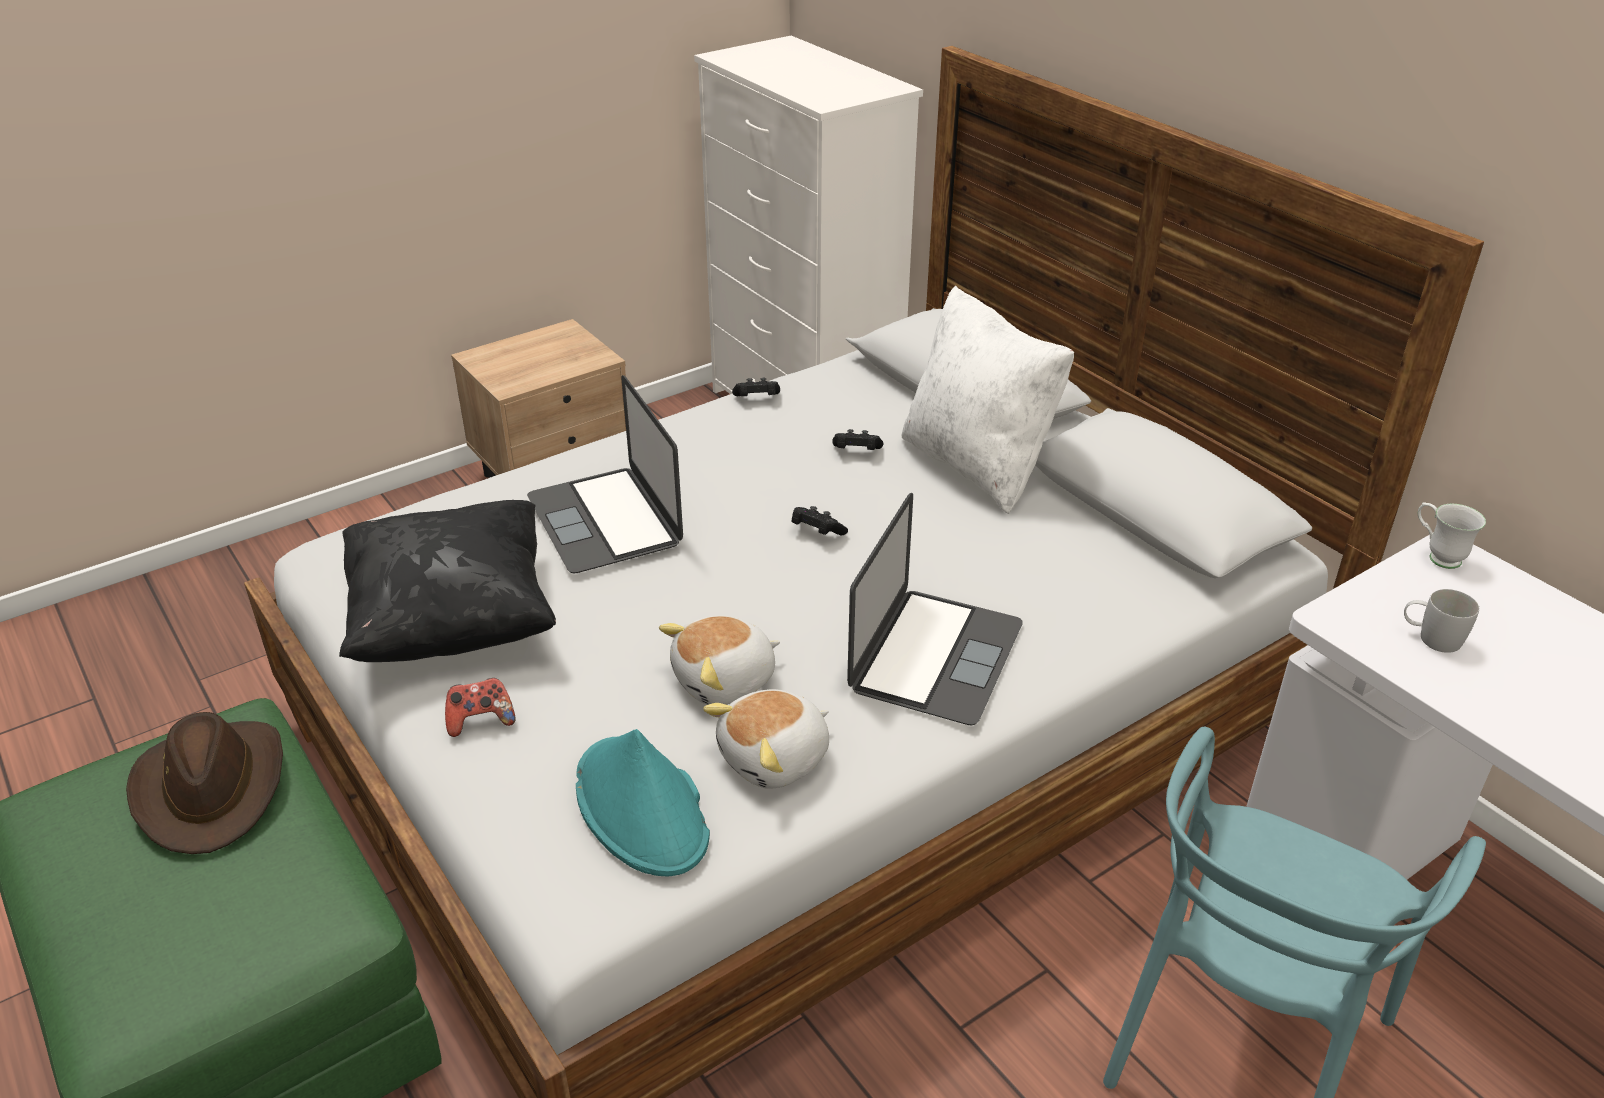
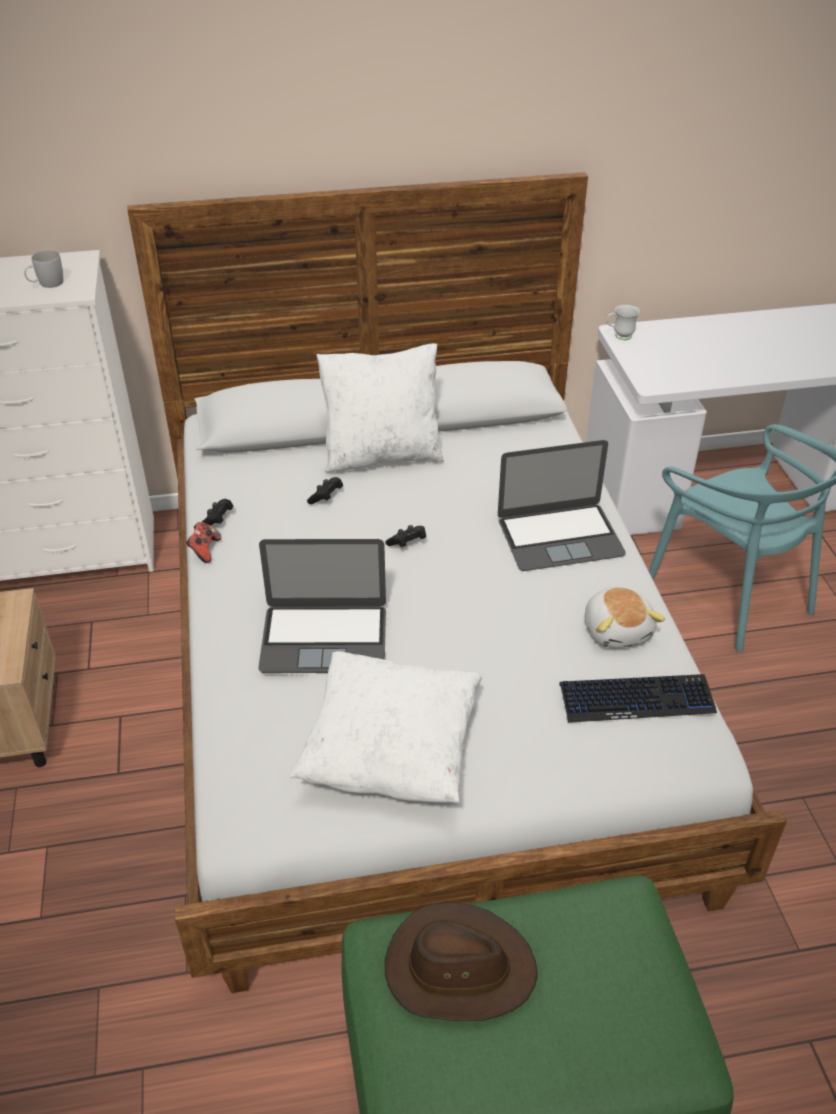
camera: 65 degrees left, 5 degrees up
(453, 621) = (391, 753): black pillow -> white pillow
(481, 720) = (514, 761): game controller -> game controller (204, 550)
(642, 808) = (636, 699): turquoise hat -> keyboard
(725, 681) = (535, 630): plush toy -> none
(935, 656) = (560, 537): laptop -> laptop turned 120 degrees clockwise
(1431, 638) = (679, 366): white mug -> white mug (46, 284)

